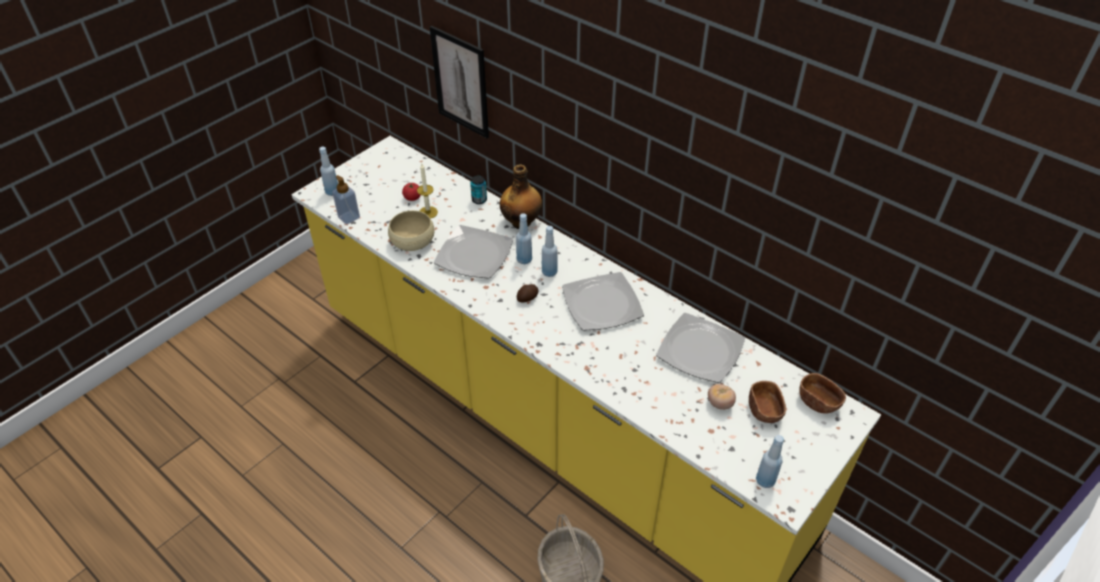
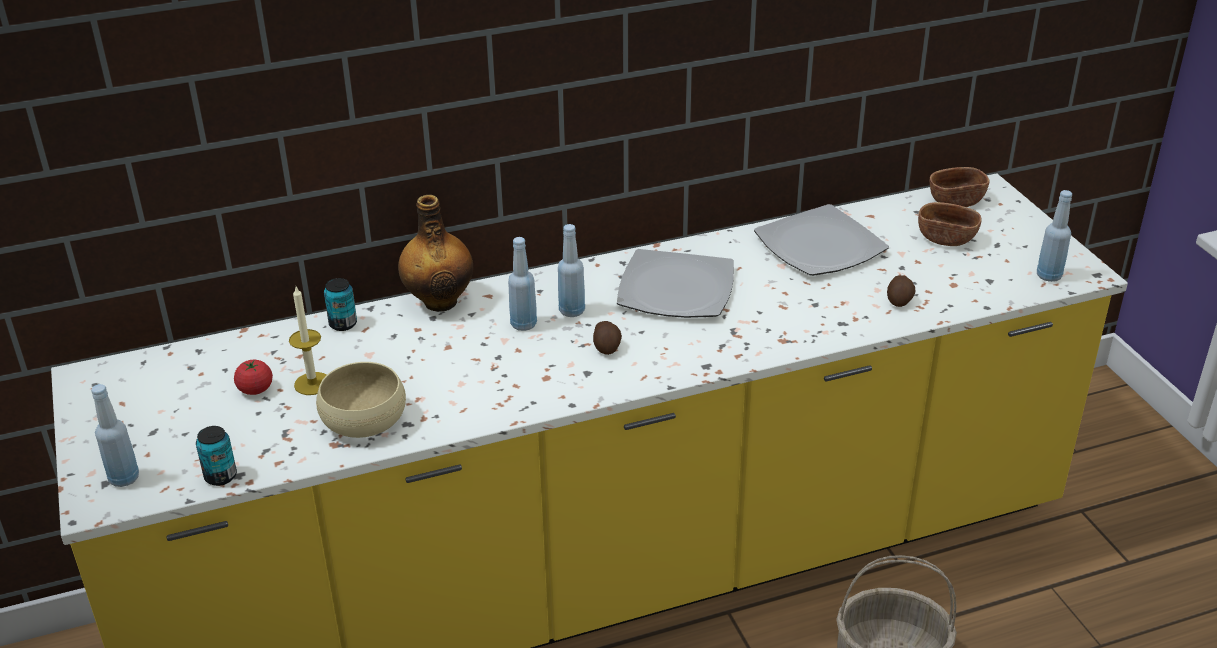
camera: 60 degrees left, 10 degrees down
(349, 217) = (220, 476): soap dispenser -> can
(460, 82) = (232, 140): picture -> none
(473, 255) = (464, 368): plate -> none
(671, 408) = (899, 300): none -> potato
(720, 403) = (915, 263): tomato -> none

